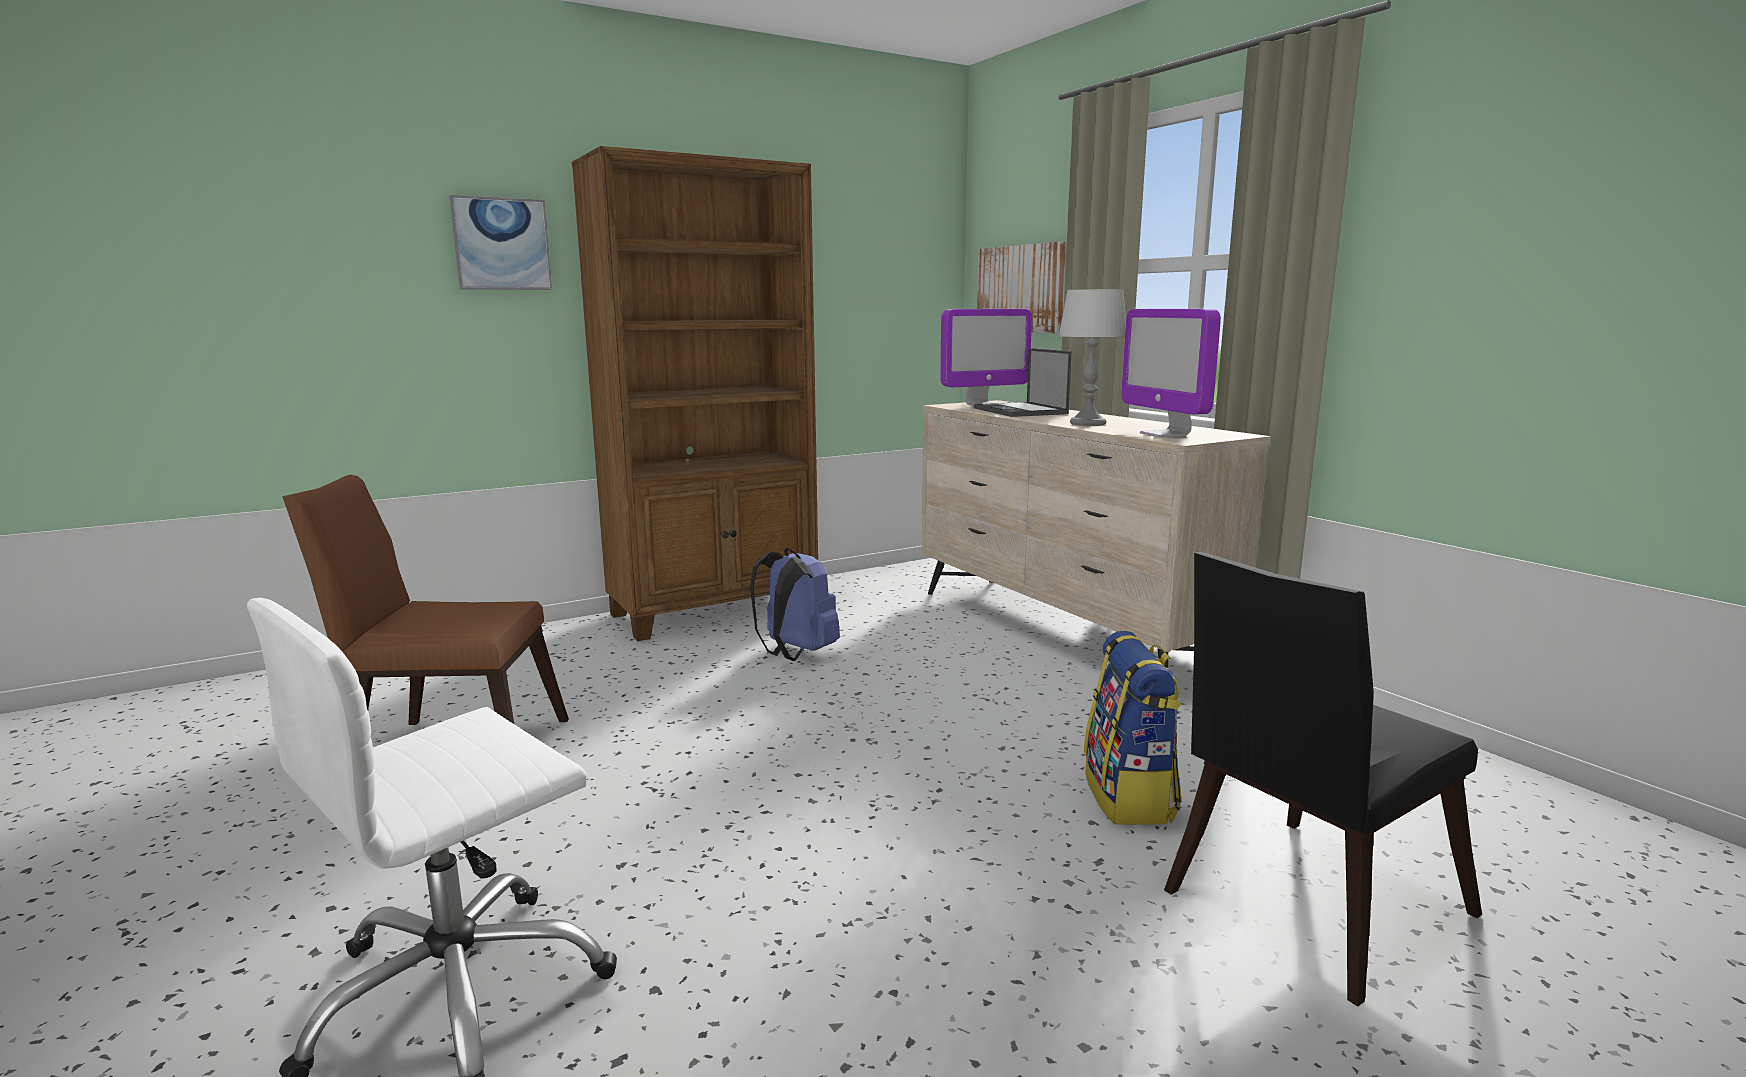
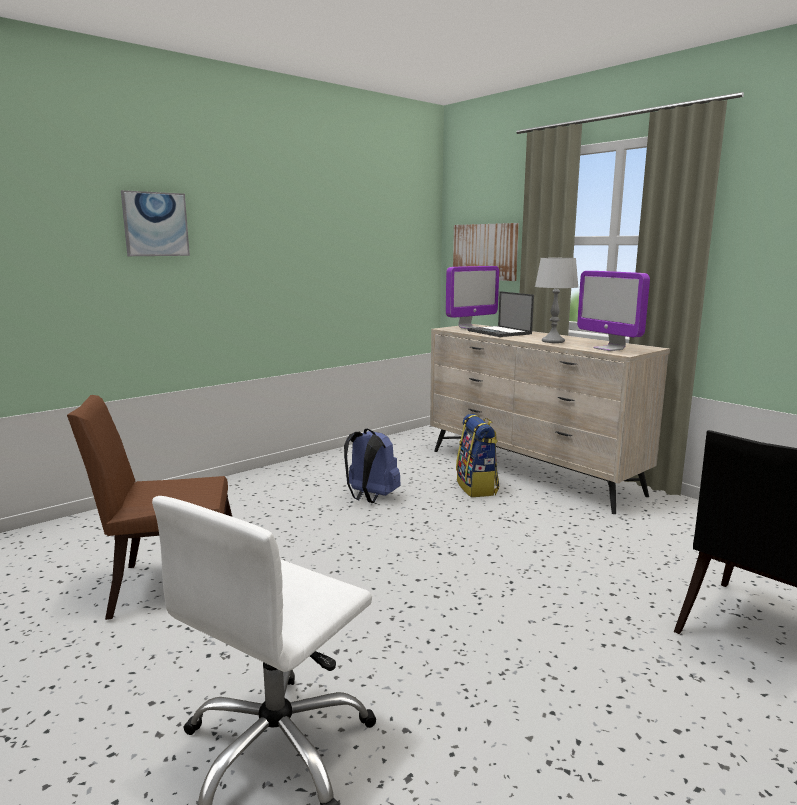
camera: 10 degrees left, 0 degrees up
(715, 611) = (300, 471): brown bookcase -> none
(1130, 797) = (626, 576): backpack -> backpack (477, 488)

